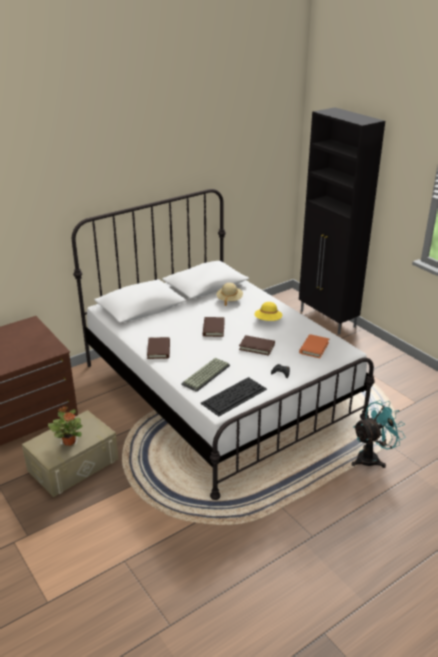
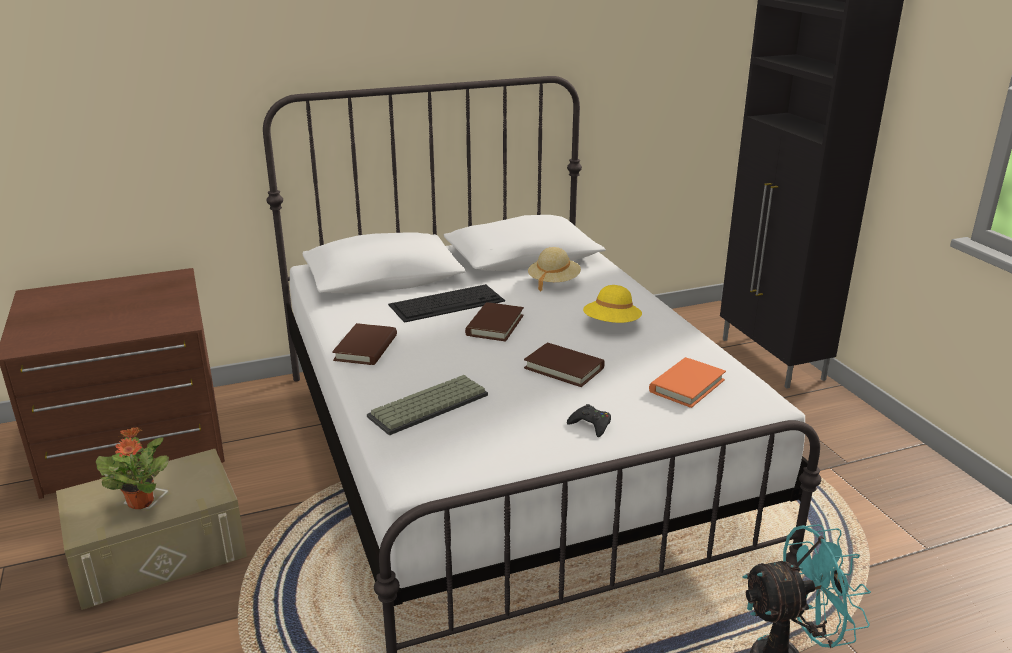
camera: 15 degrees right, 5 degrees down
(234, 395) = (463, 455): keyboard -> keyboard (447, 302)

